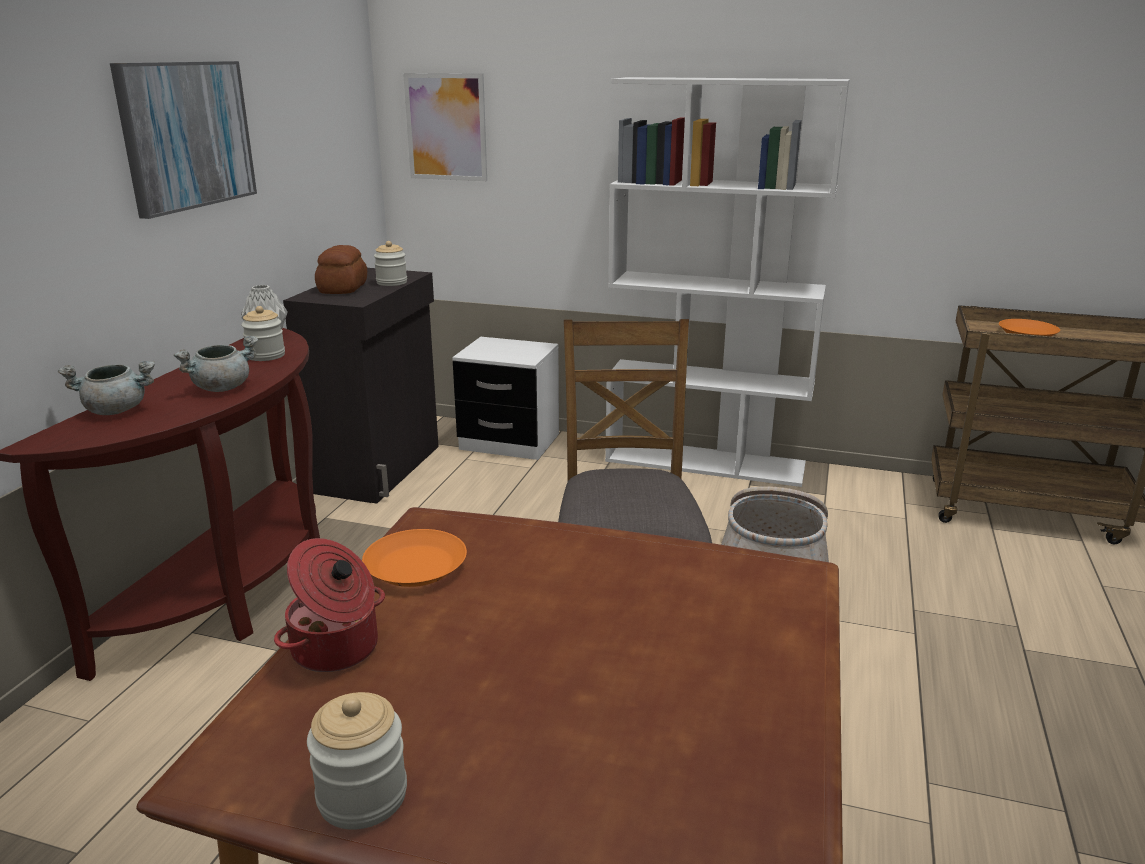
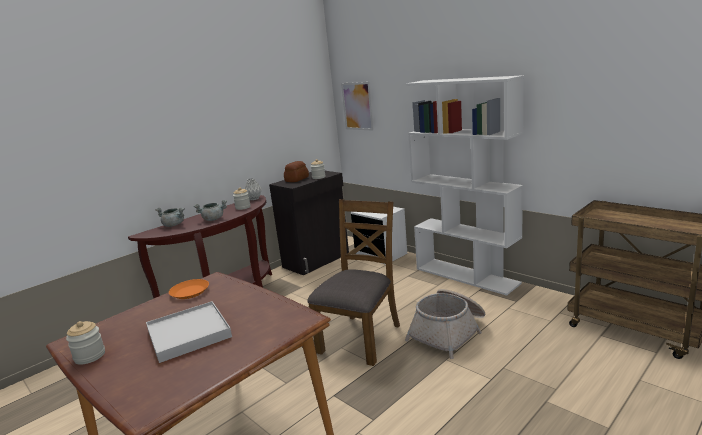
camera: 30 degrees right, 5 degrees down
(186, 135) = (222, 120): picture -> none
(337, 649) = (136, 314): cooking pot -> none
(573, 665) = (189, 334): none -> white tray
(1028, 334) = (624, 219): orange plate -> none

